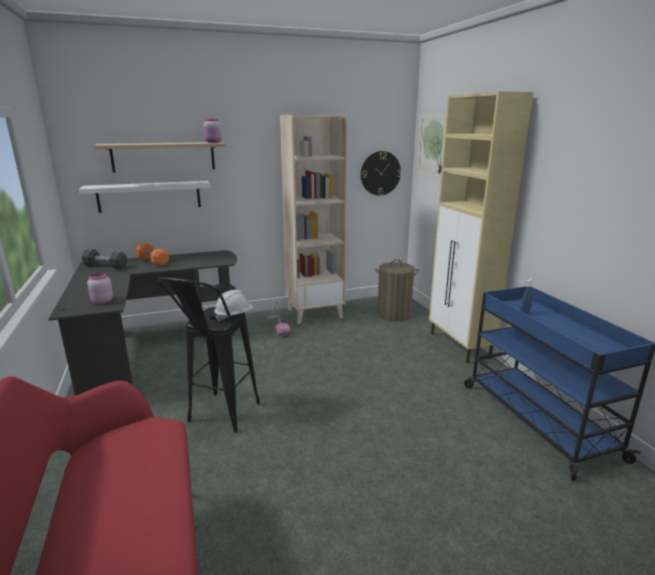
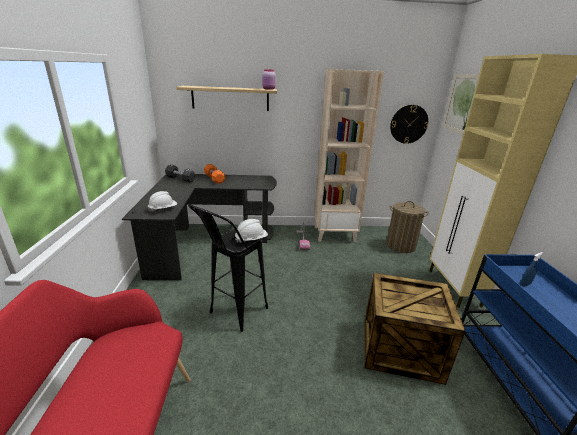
camera: 15 degrees right, 5 degrees up
(101, 301) = (163, 209): pink jar -> white hard hat
(149, 196) = (217, 128): white shelf -> none
(420, 413) = (400, 350): none -> crate

